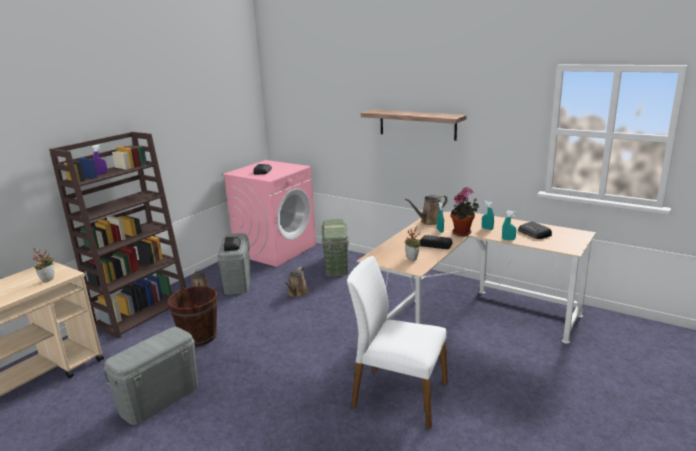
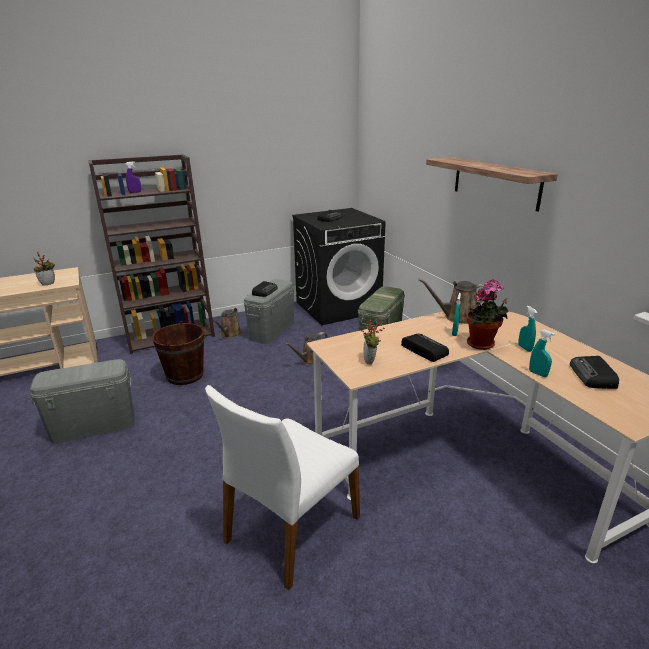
camera: 30 degrees right, 5 degrees up
(275, 249) = (338, 307): pink washing machine -> black washing machine
(398, 395) = (290, 528): white chair -> white chair turned 105 degrees counterclockwise

